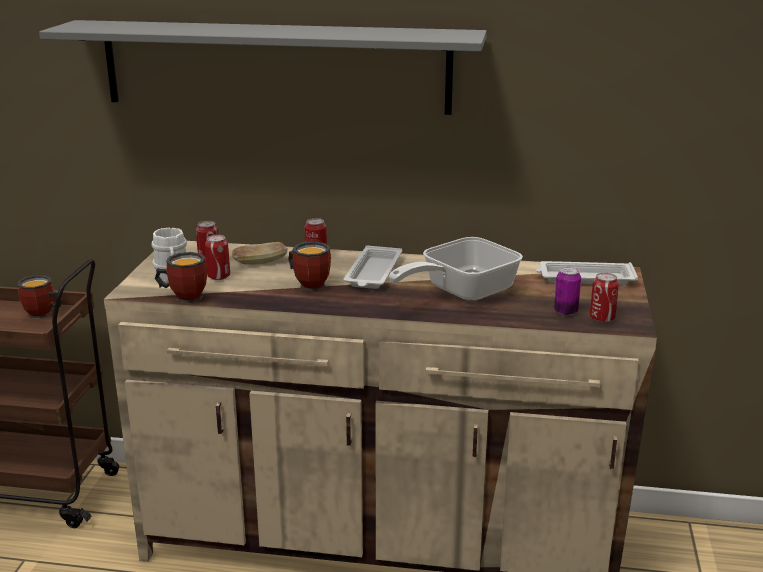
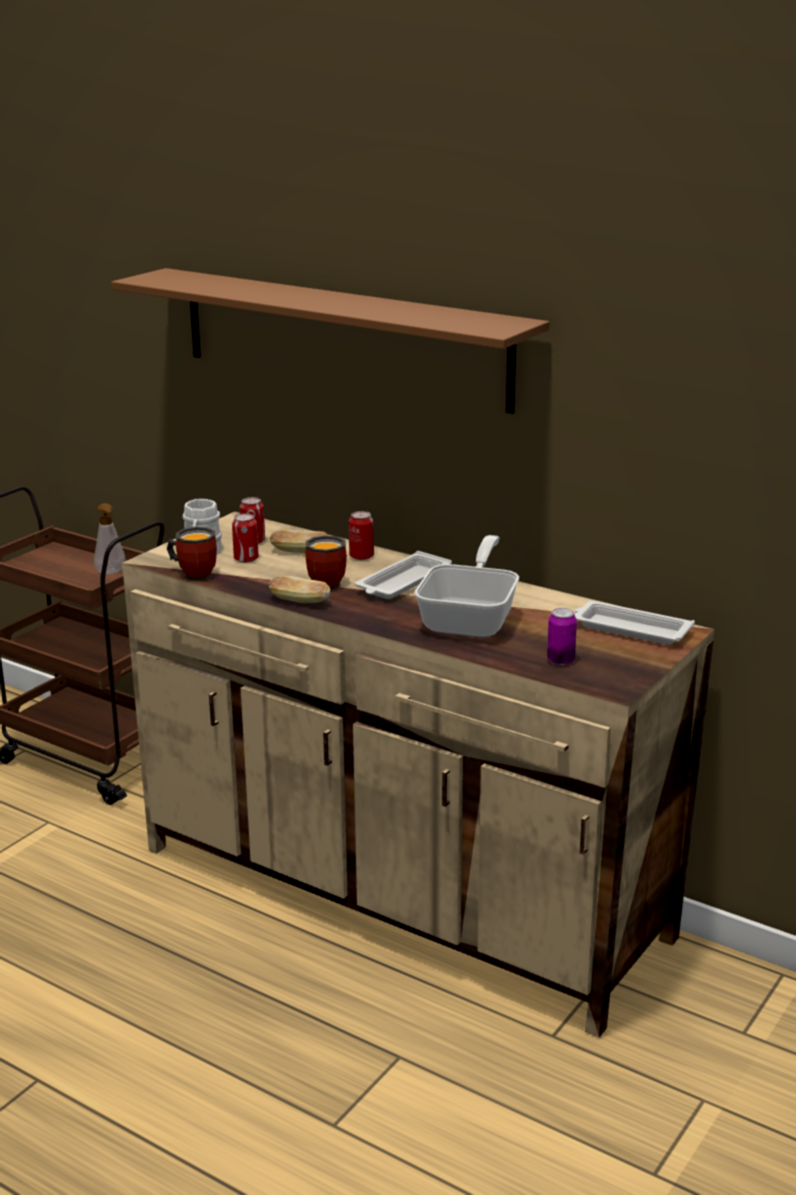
camera: 25 degrees right, 0 degrees up
(42, 315) = (111, 572): mug -> soap dispenser
(275, 67) = (342, 338): grey shelf -> brown shelf
(305, 304) = (300, 601): none -> bread
(460, 292) = (472, 618): frying pan -> frying pan turned 120 degrees clockwise
(602, 318) = (592, 675): can -> none

